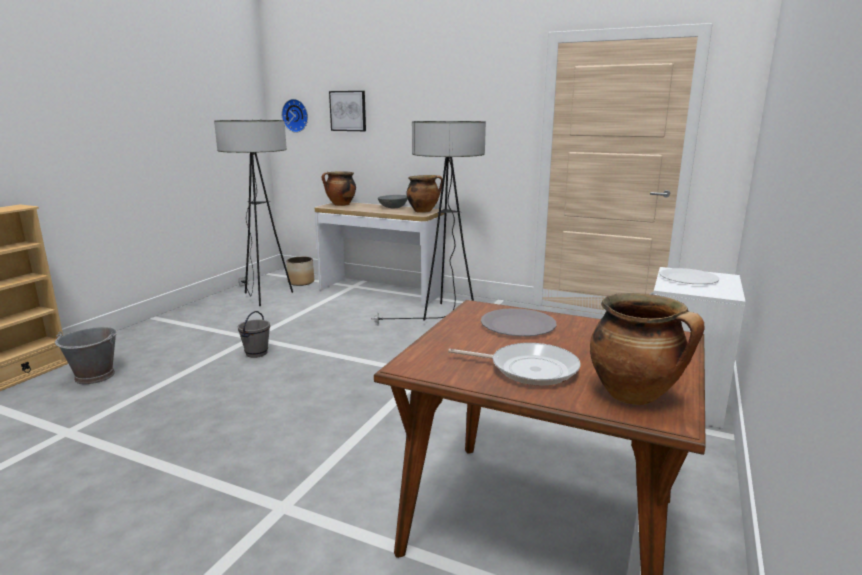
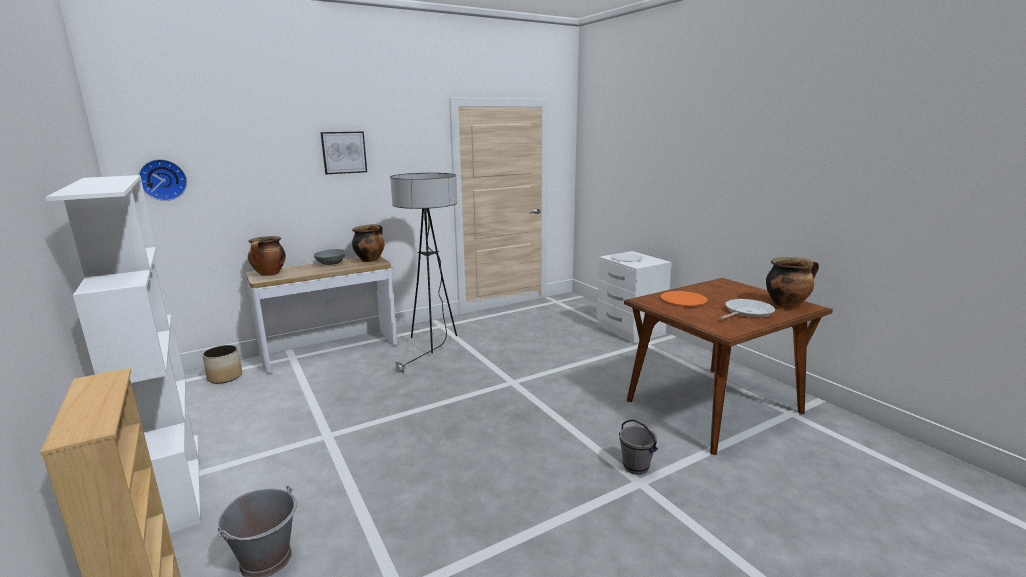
camera: 55 degrees left, 0 degrees up
(165, 321) = (172, 482): none -> white bookcase
(256, 353) = (370, 441): grey bucket -> grey bucket (635, 467)
(265, 300) = (236, 407): floor lamp -> none
(348, 111) = (248, 170): picture -> picture (344, 152)
(518, 325) = (683, 300): grey plate -> orange plate

